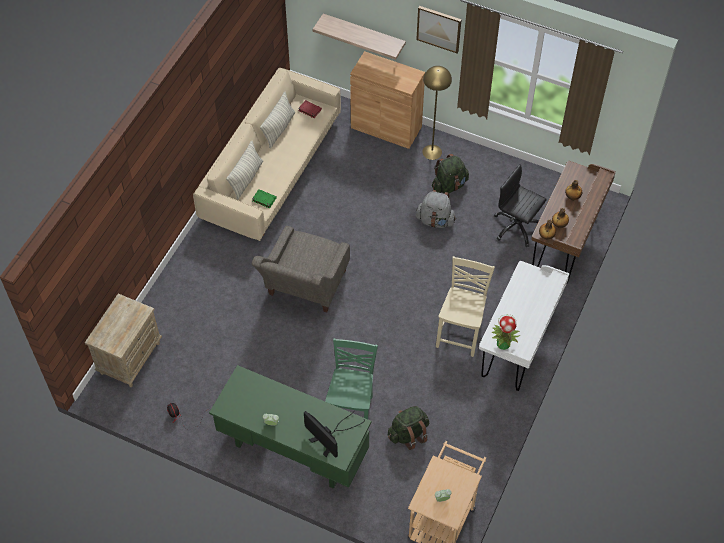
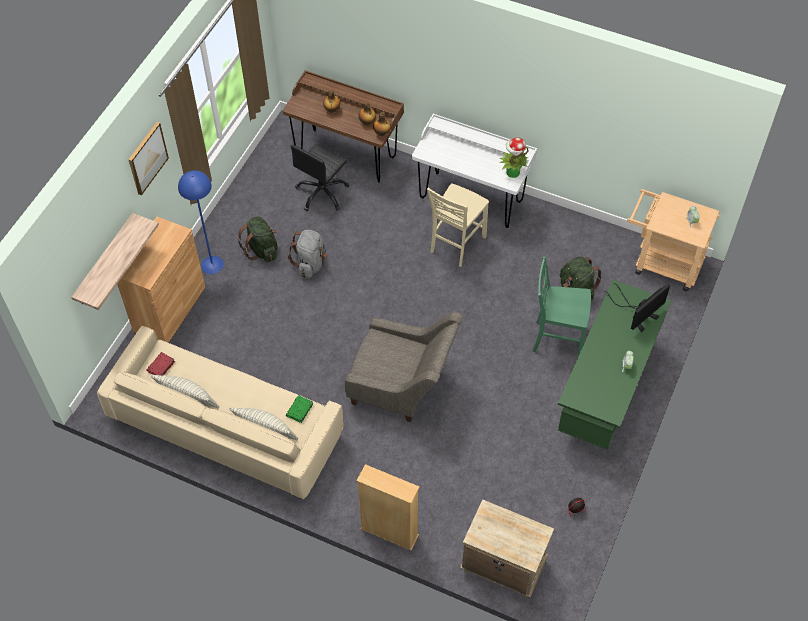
camera: 90 degrees left, 0 degrees up
(169, 279) = (389, 532): none -> beige bookcase
(432, 152) = (212, 265): yellow floor lamp -> blue floor lamp
(461, 333) = (456, 244): beige chair -> beige chair turned 75 degrees counterclockwise

